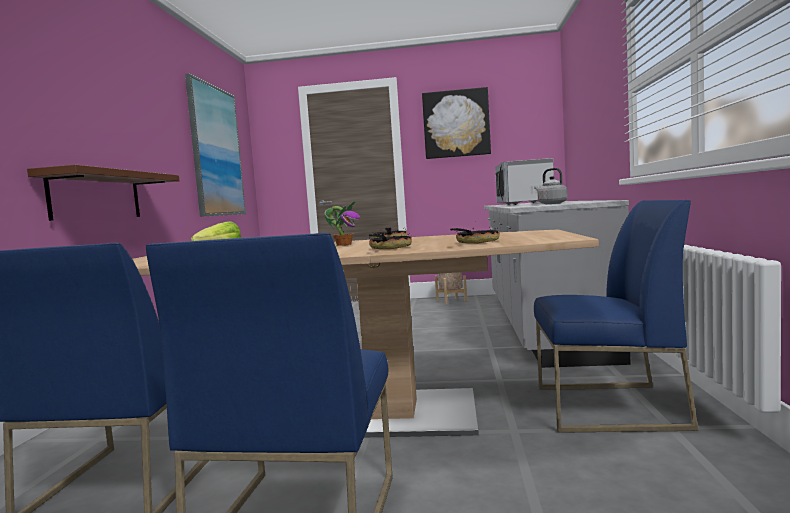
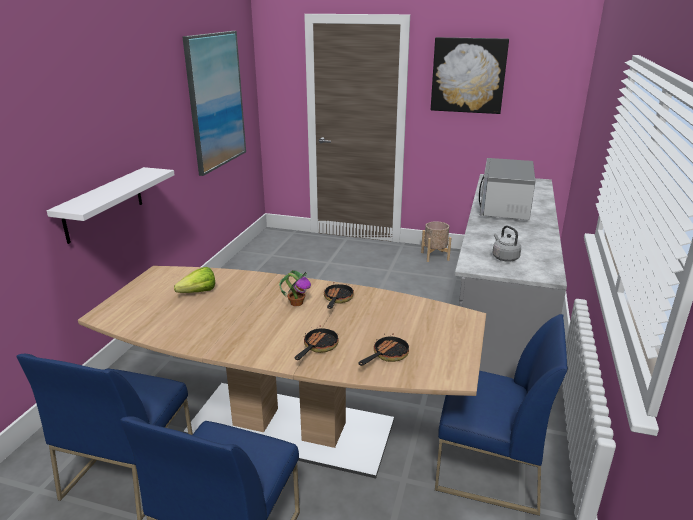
camera: 10 degrees right, 20 degrees up
(96, 196) = (104, 204): brown shelf -> white shelf

